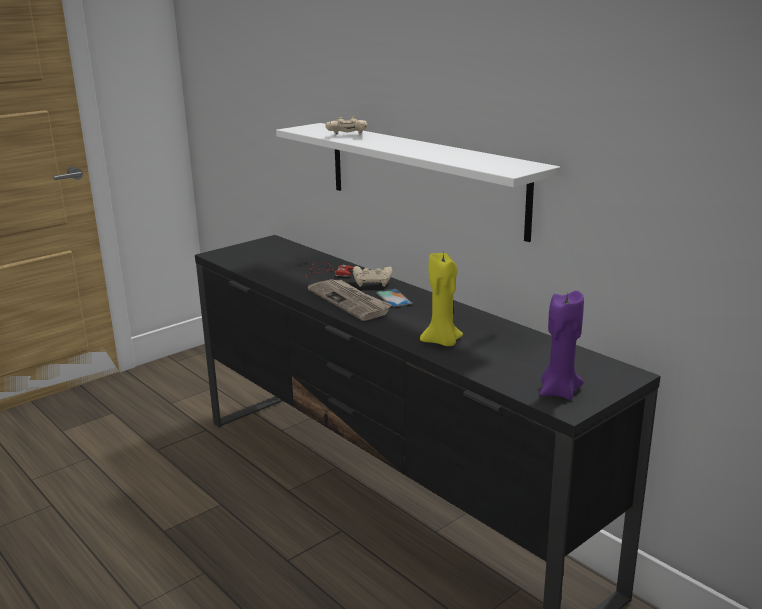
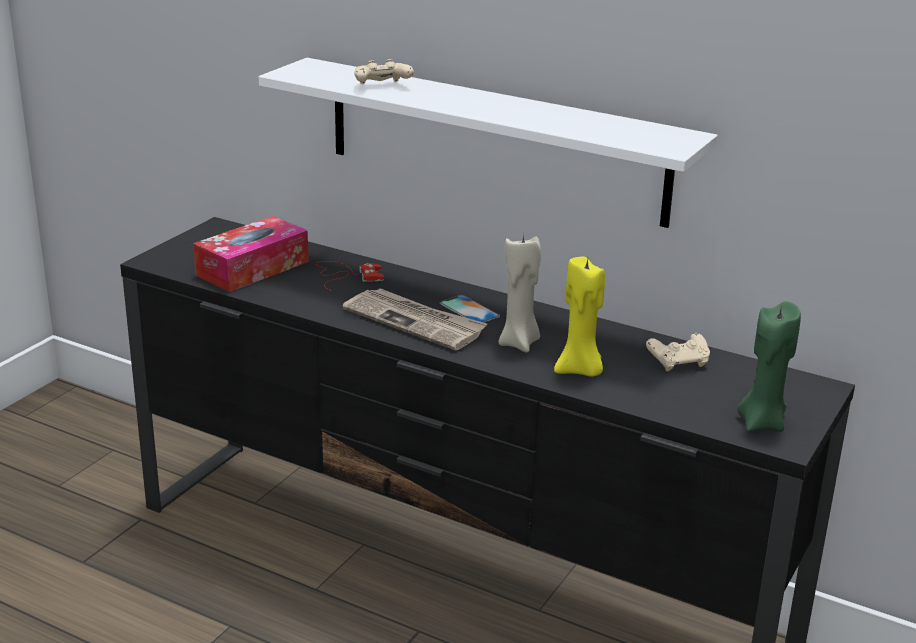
camera: 20 degrees left, 5 degrees up
(271, 263) = (252, 268): none -> tissue box
(372, 283) = (423, 289): beige game controller -> beige game controller (678, 363)
(412, 321) = (519, 343): none -> beige candle
(558, 392) = (761, 423): purple candle -> green candle

